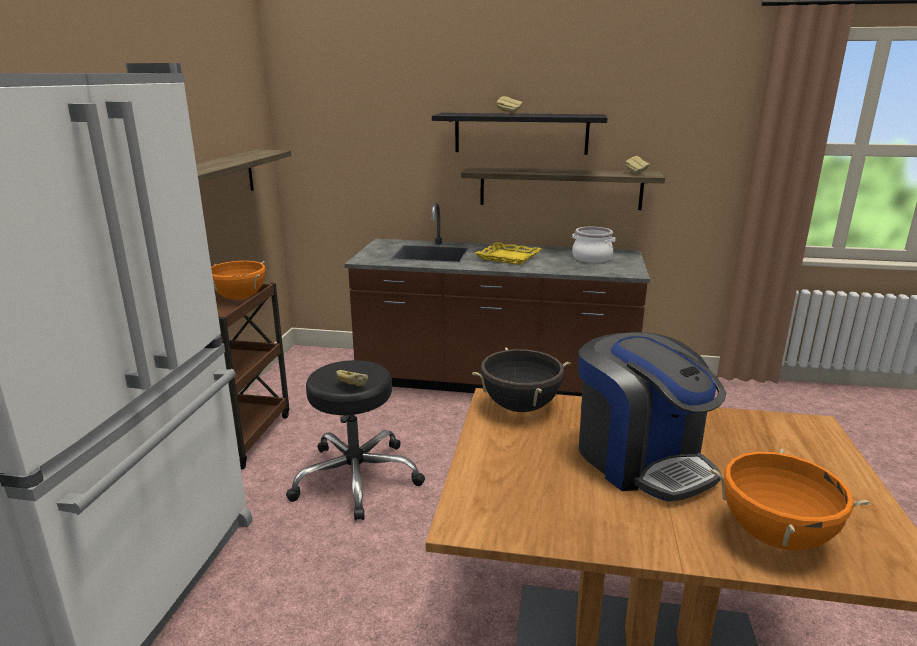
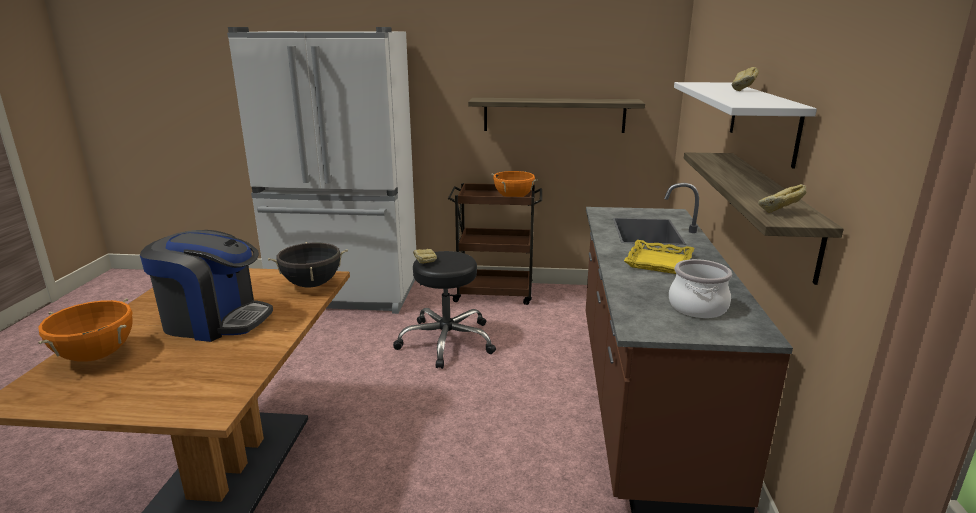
camera: 85 degrees right, 0 degrees up
(521, 133) = (763, 120): black shelf -> white shelf
(641, 460) = (215, 320): coffee machine -> coffee machine turned 135 degrees counterclockwise

